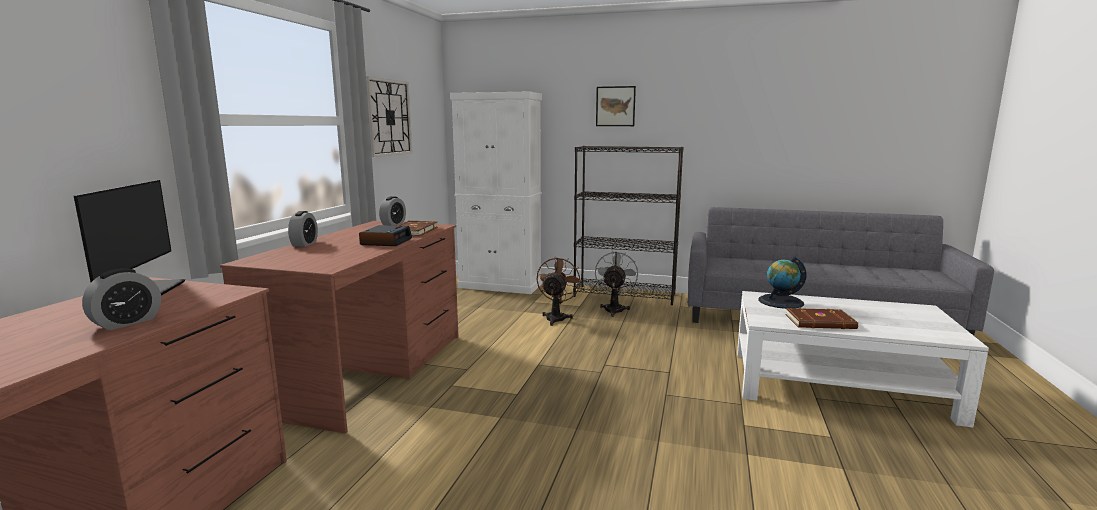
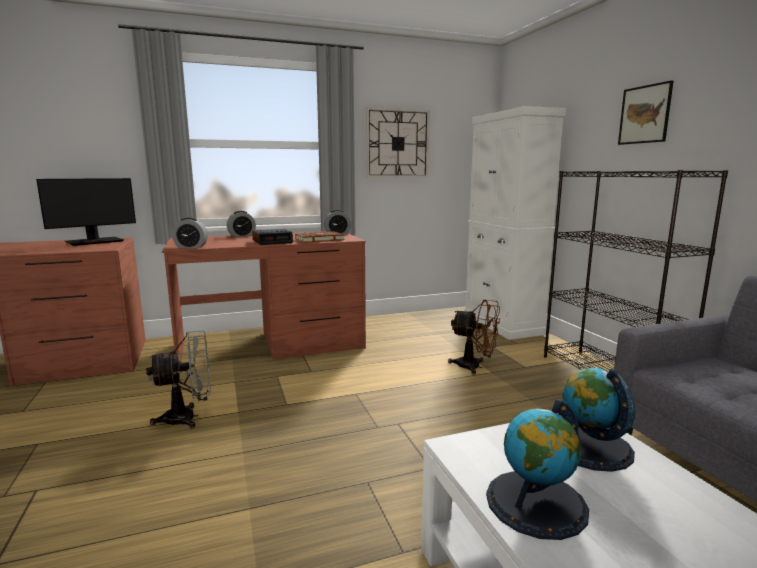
camera: 55 degrees right, 0 degrees up
(127, 322) = (35, 250): alarm clock -> alarm clock (191, 247)
(557, 317) = (475, 367): brown fan -> brown fan turned 45 degrees clockwise
(614, 309) = (554, 384): grey fan -> grey fan (188, 417)
(820, 322) = (536, 503): brown book -> globe

